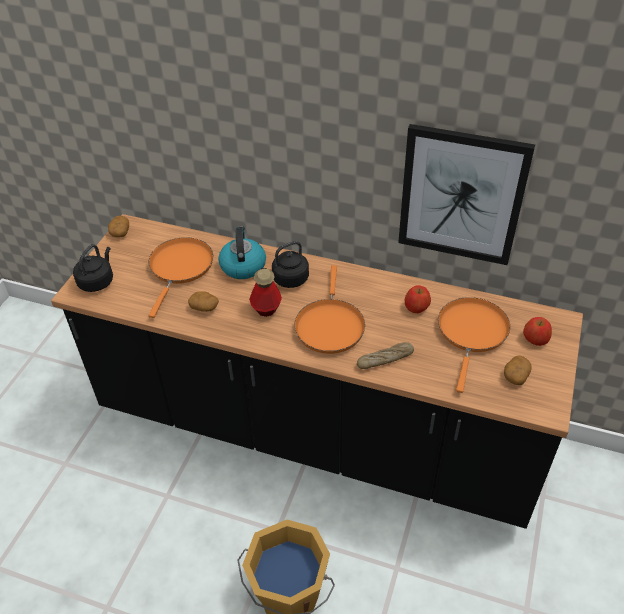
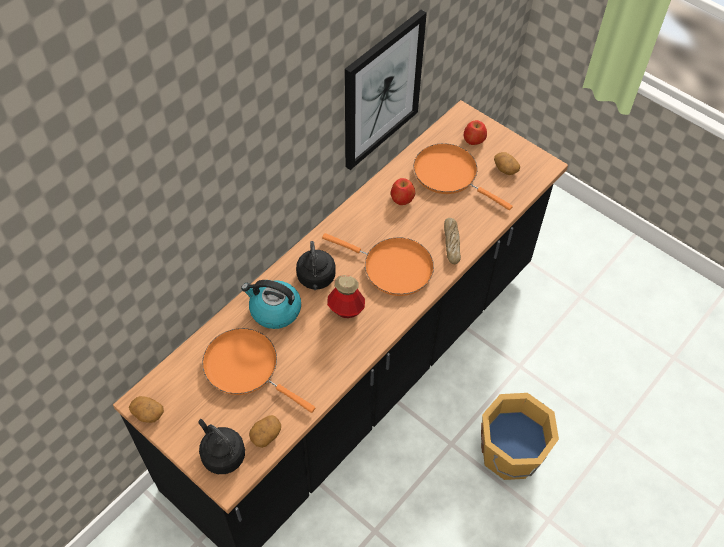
camera: 70 degrees left, 10 degrees up
(204, 307) = (318, 361): potato -> potato (266, 434)

